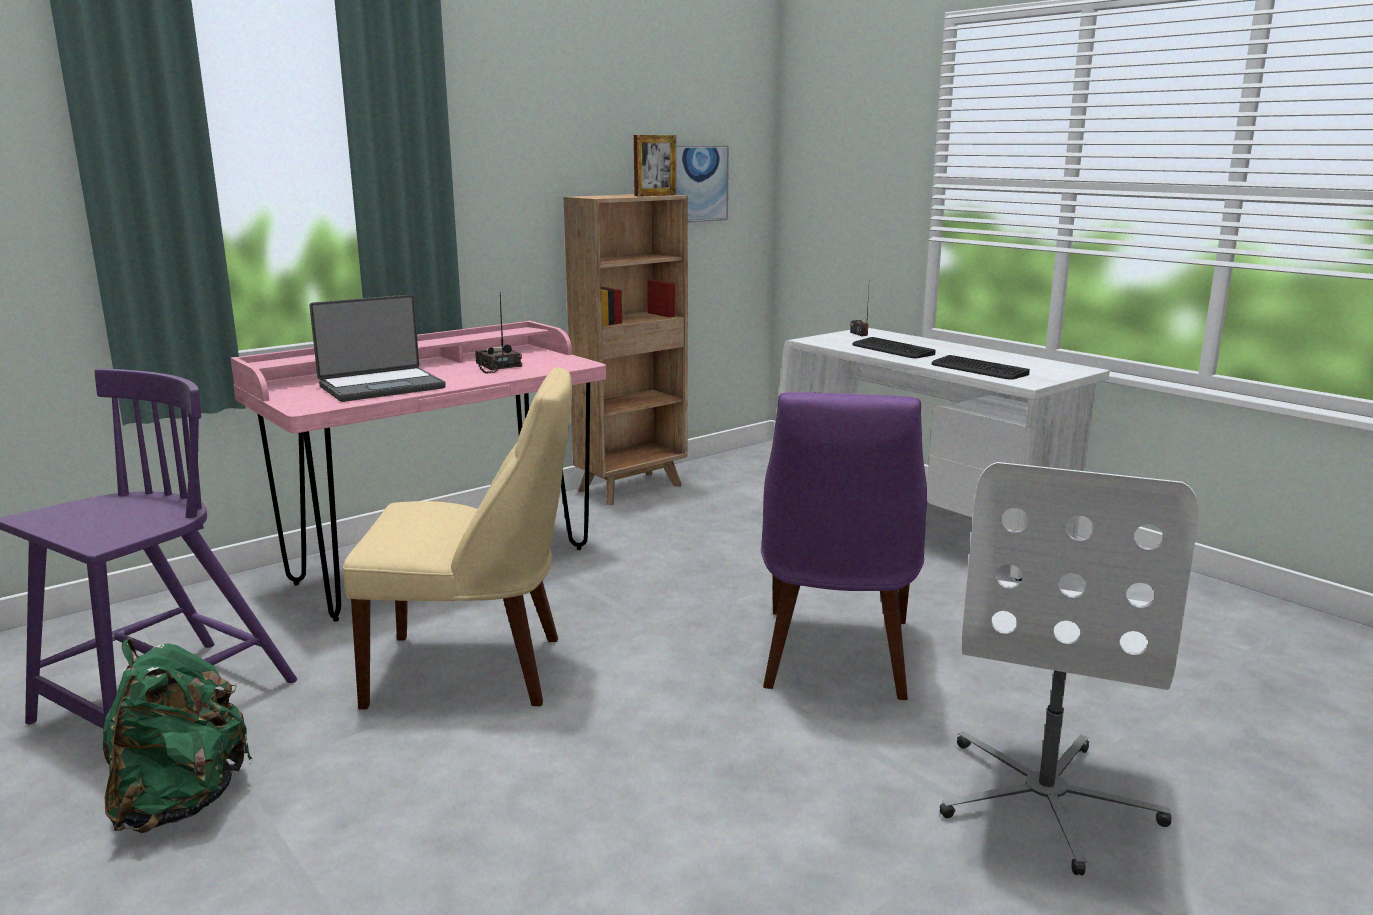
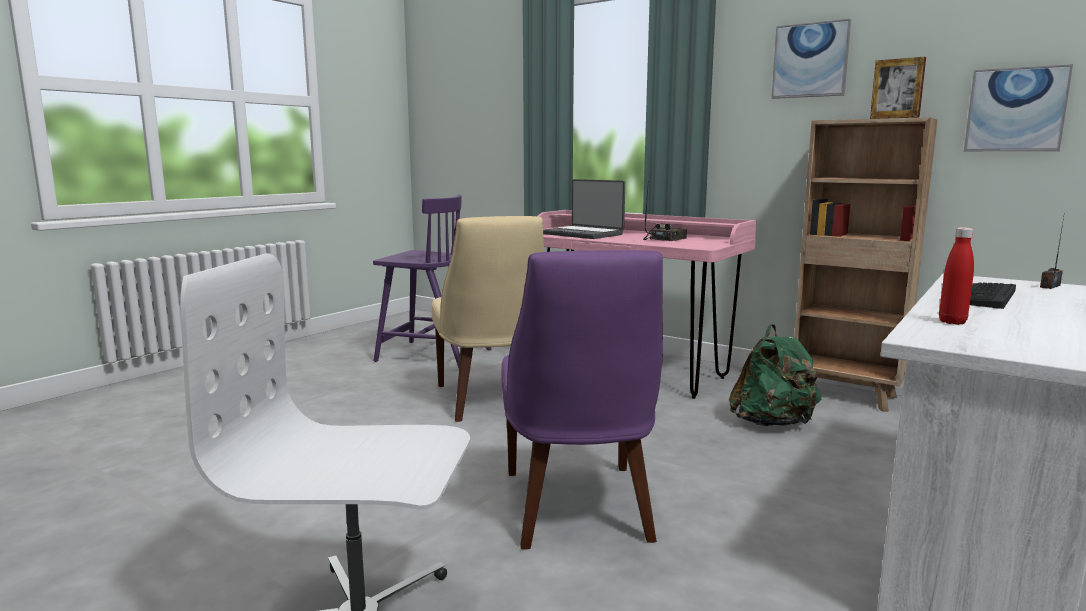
camera: 75 degrees right, 5 degrees down
(180, 802) = (353, 374): green backpack -> green backpack (772, 423)
(535, 122) = (810, 60): none -> picture
(835, 657) = (578, 509): purple chair -> purple chair turned 90 degrees counterclockwise
(978, 369) = (952, 322): keyboard -> red bottle

